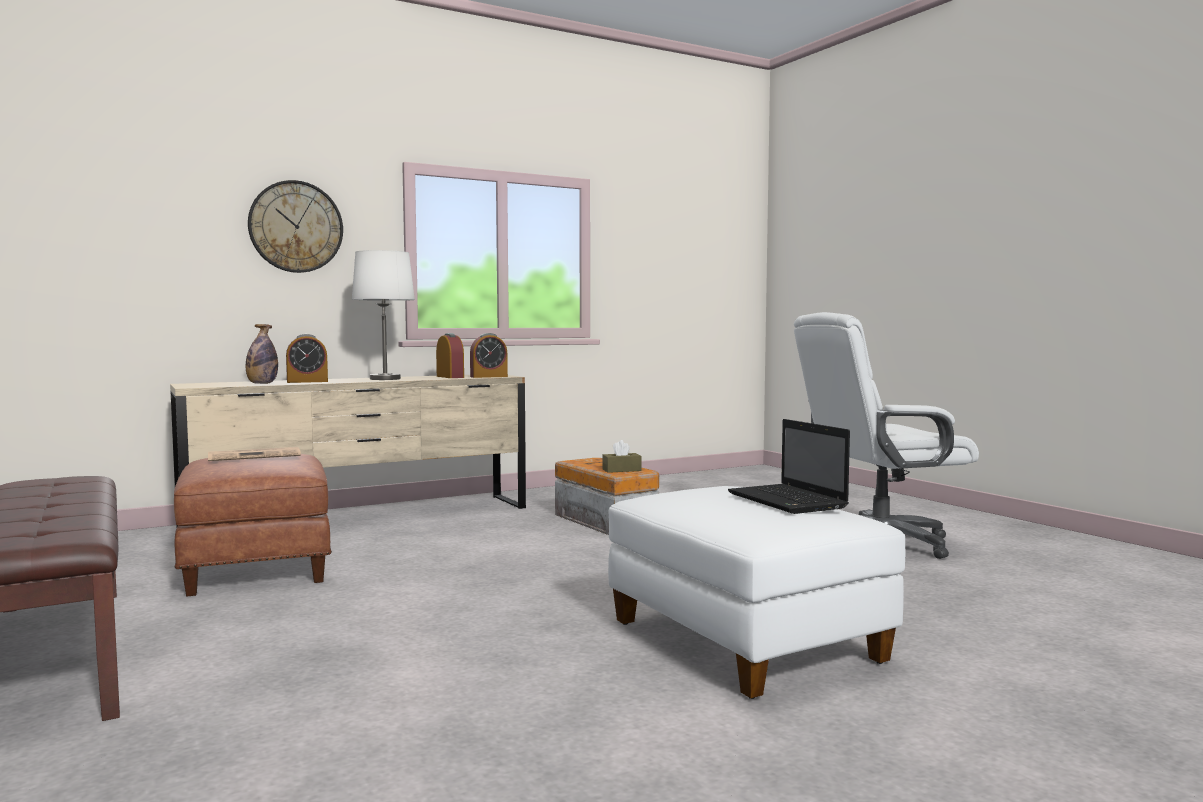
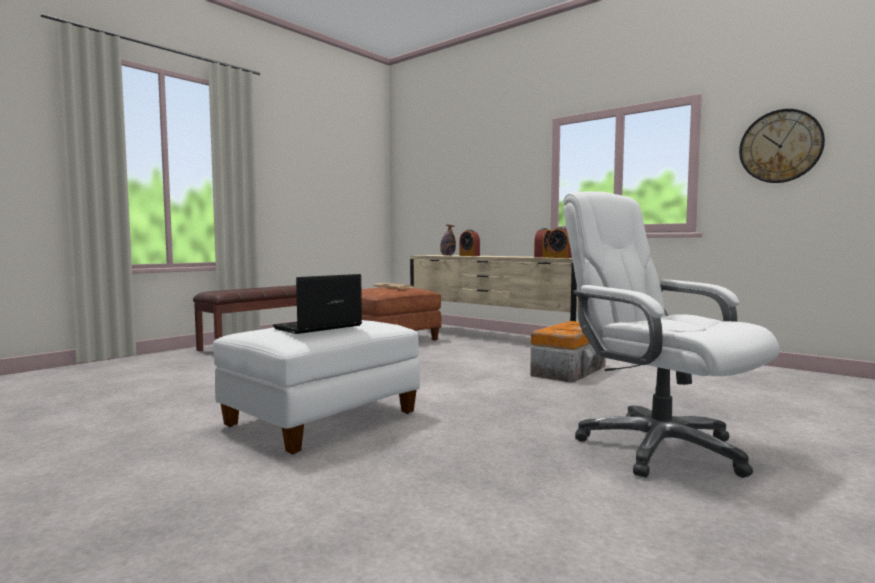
camera: 70 degrees right, 0 degrees up
(296, 227) = (496, 170): wall clock -> wall clock (780, 146)
(384, 379) = (507, 256): white table lamp -> none
(621, 470) = (558, 329): brown tissue box -> none

